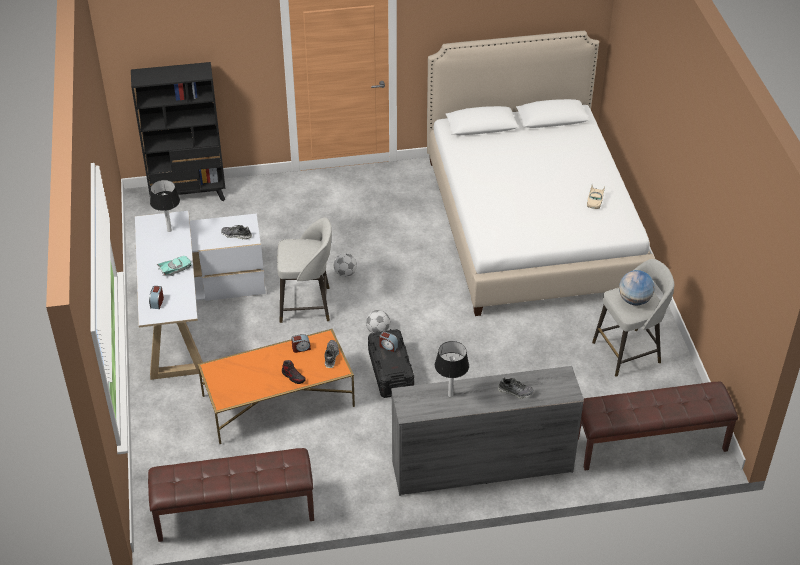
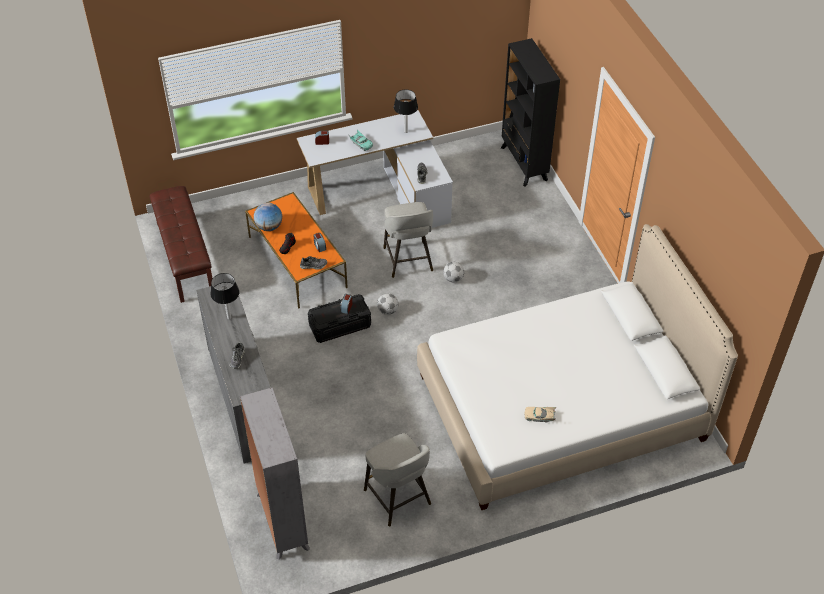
camera: 80 degrees right, 5 degrees up
(634, 300) = (395, 455): globe -> globe (269, 227)
(650, 444) = (283, 521): brown bench -> grey bookcase

